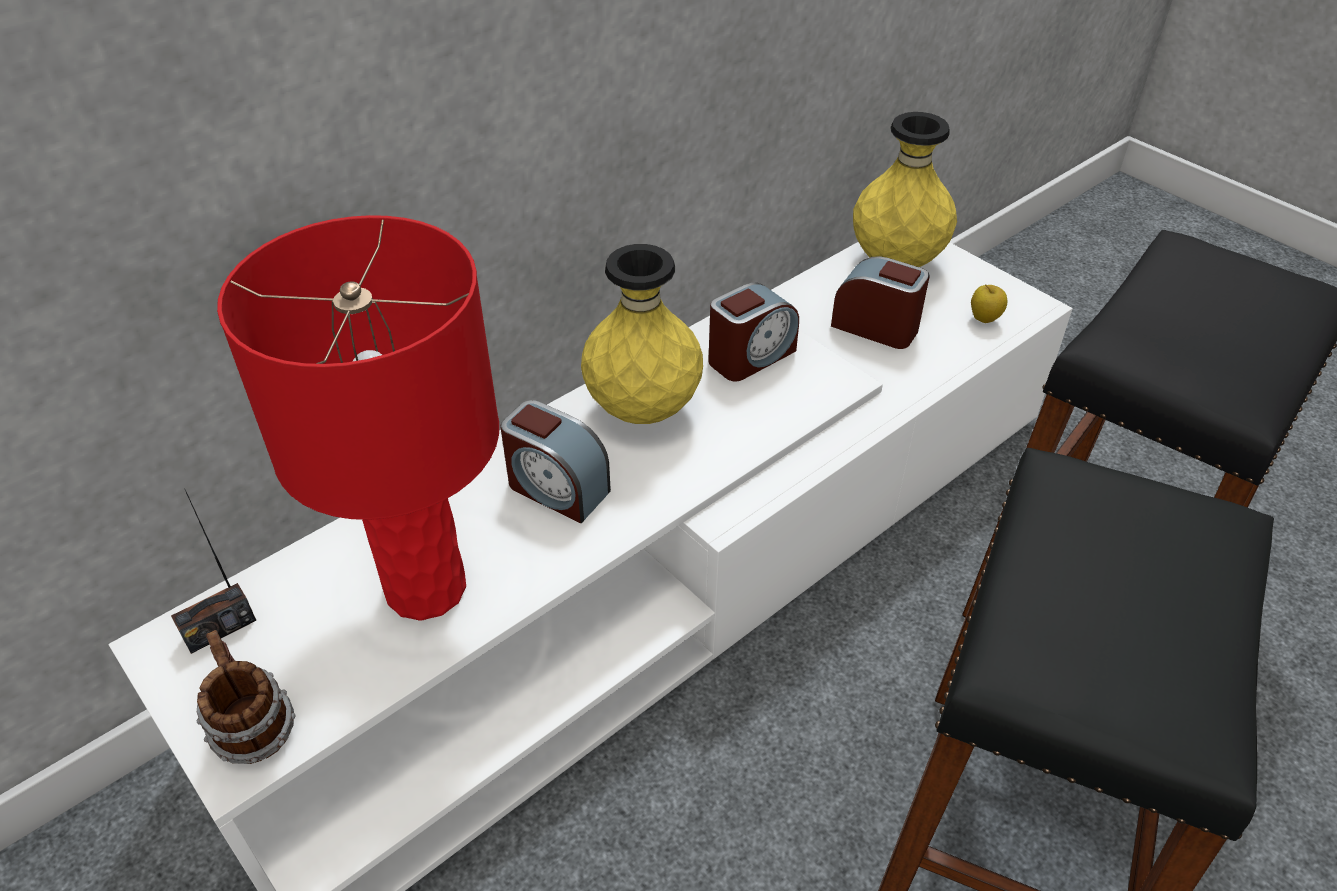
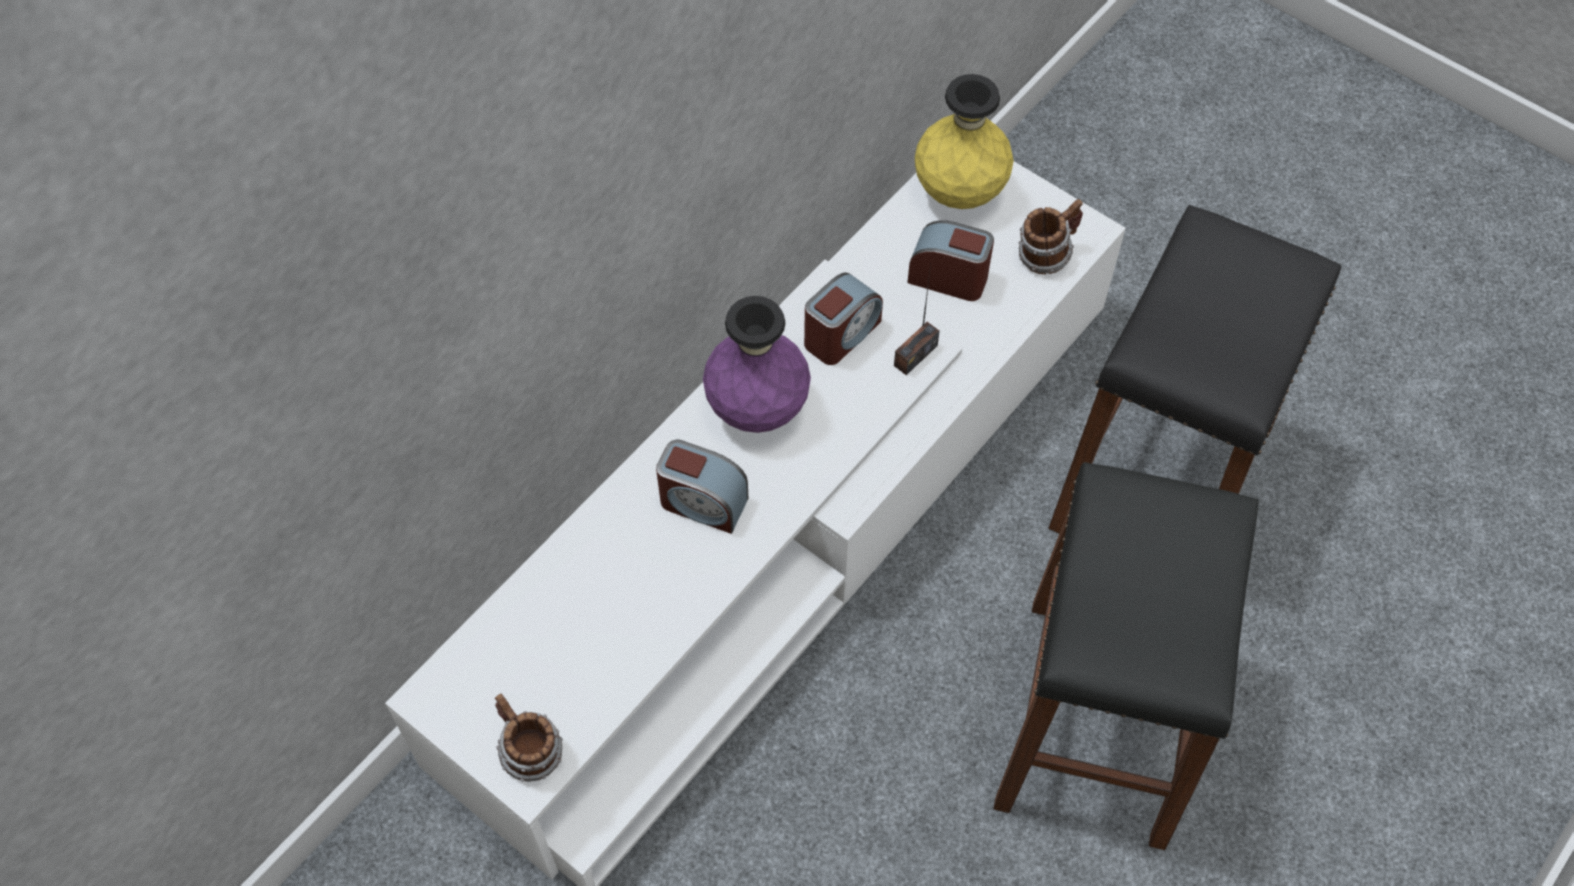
camera: 10 degrees left, 15 degrees up
(219, 628) = (469, 675): radio -> radio (915, 355)
(427, 588) = (623, 613): red table lamp -> none
(643, 411) = (757, 410): yellow vase -> purple vase
(984, 320) = (1046, 255): apple -> mug

